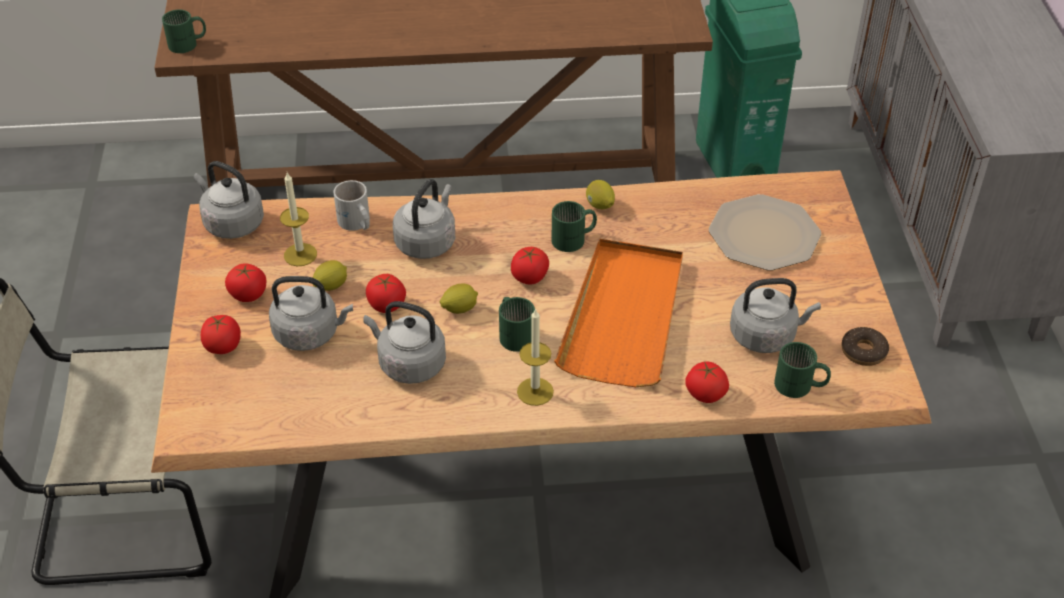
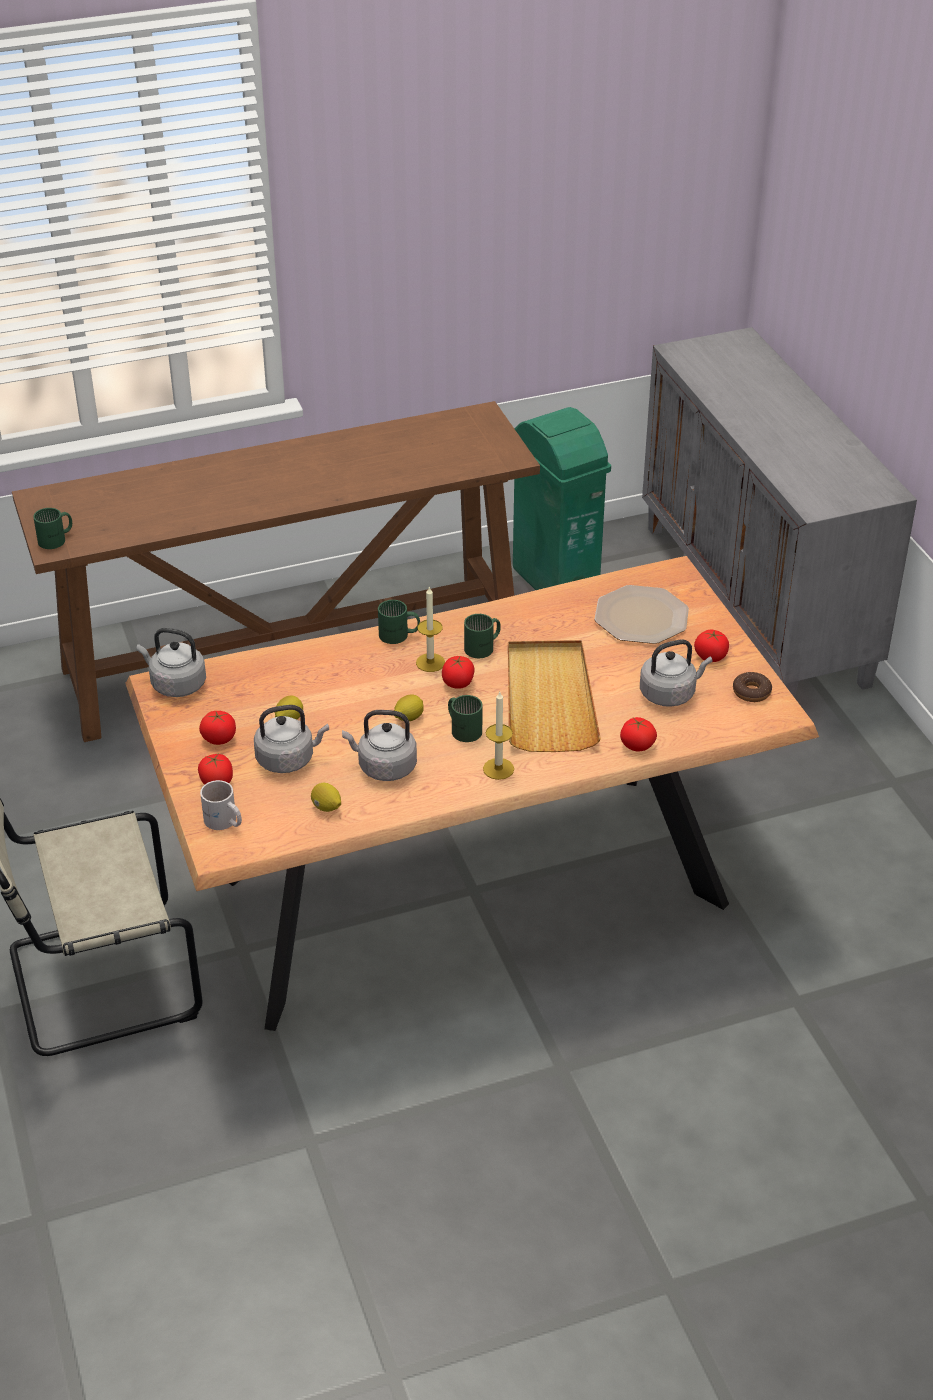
camera: 15 degrees left, 5 degrees down
(300, 254) = (250, 699): candle -> candle (430, 662)
(355, 223) = (288, 666): white mug -> white mug (223, 822)
(386, 305) = (344, 726): tomato -> tomato (710, 656)
(427, 242) = (357, 670): grey kettle -> none
(600, 205) = (495, 617): lemon -> lemon (326, 807)
(624, 316) = (549, 699): orange tray -> beige tray
(800, 386) = (710, 726): green mug -> green mug (399, 635)

